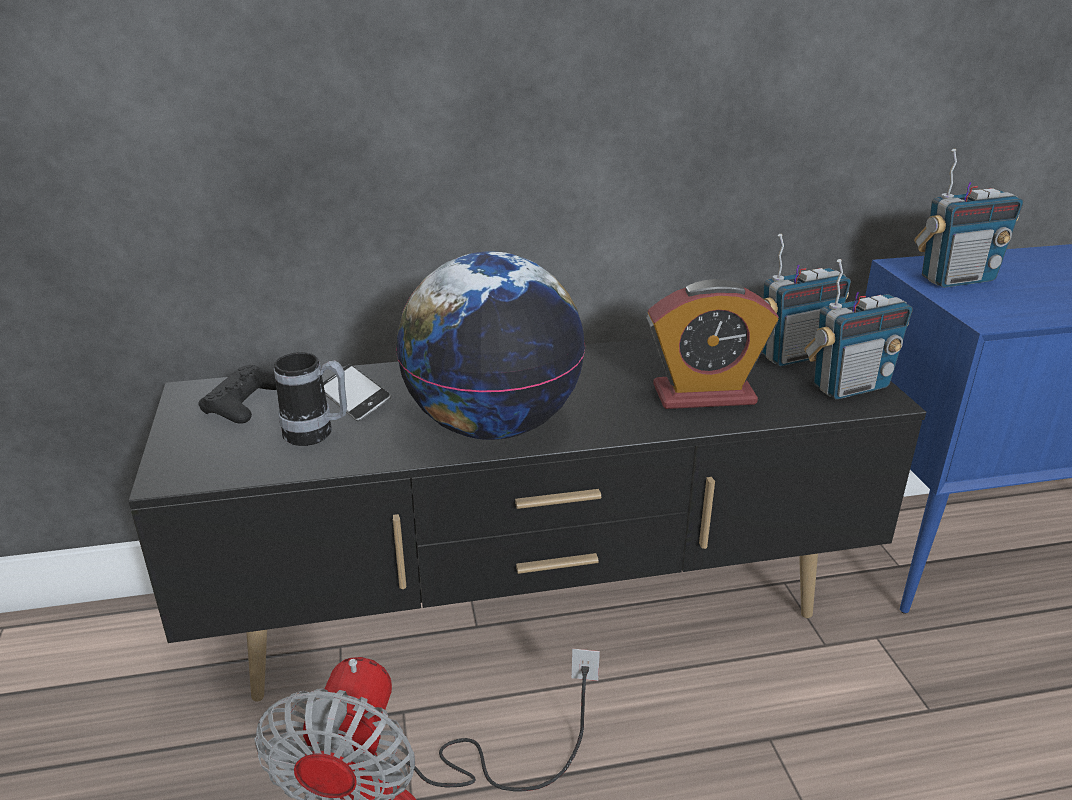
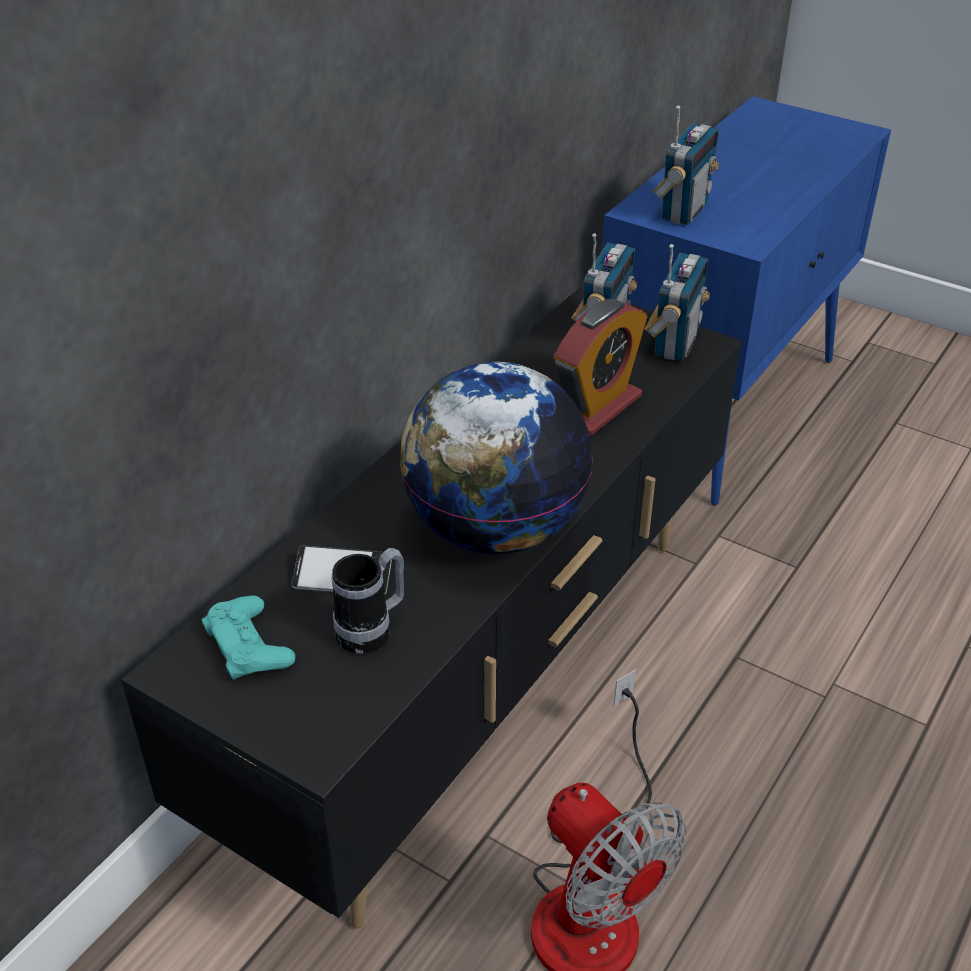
camera: 45 degrees left, 10 degrees up
(245, 402) = (248, 645): black game controller -> turquoise game controller

